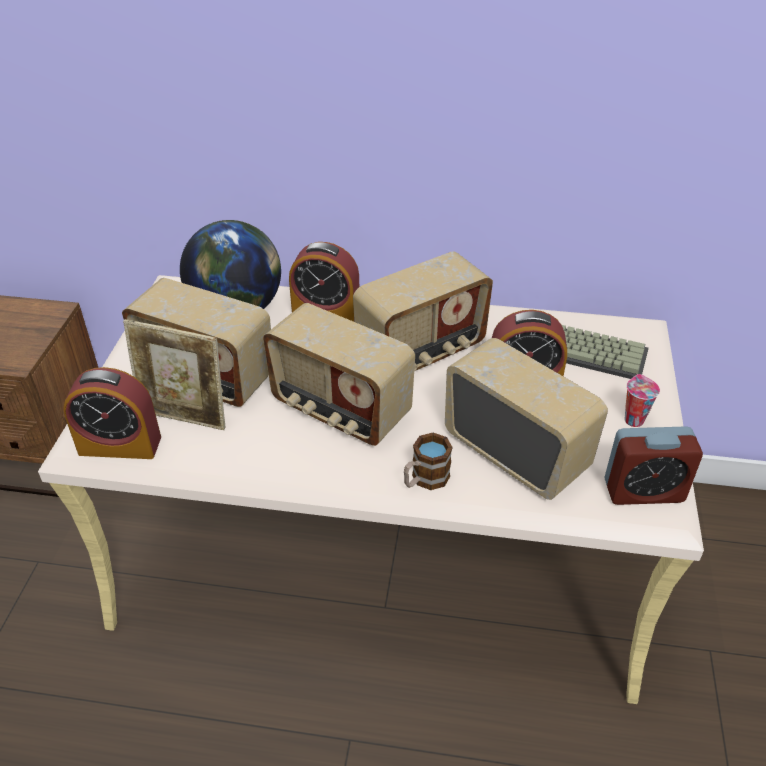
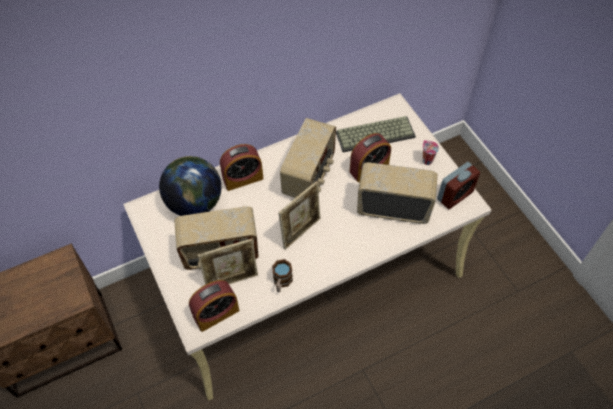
camera: 35 degrees left, 15 degrees up
(339, 410) = (301, 231): radio -> picture frame
(424, 480) = (367, 244): mug -> mug (281, 282)

